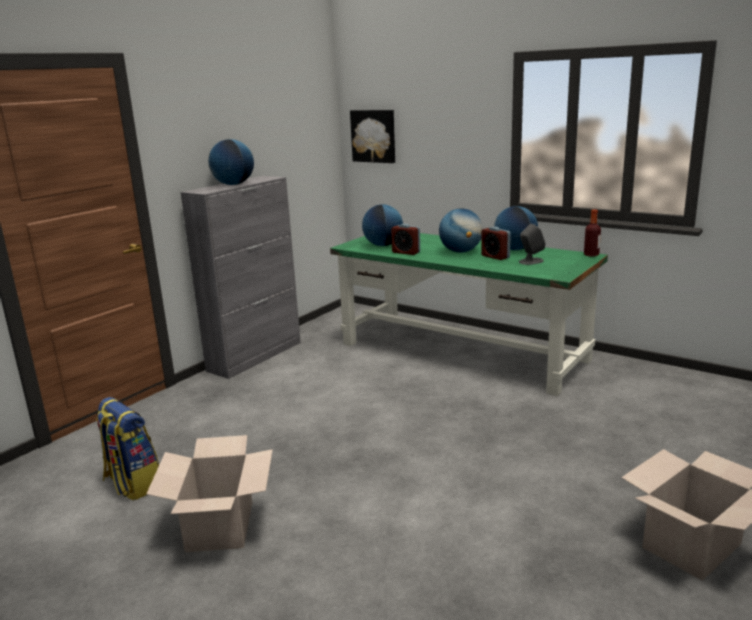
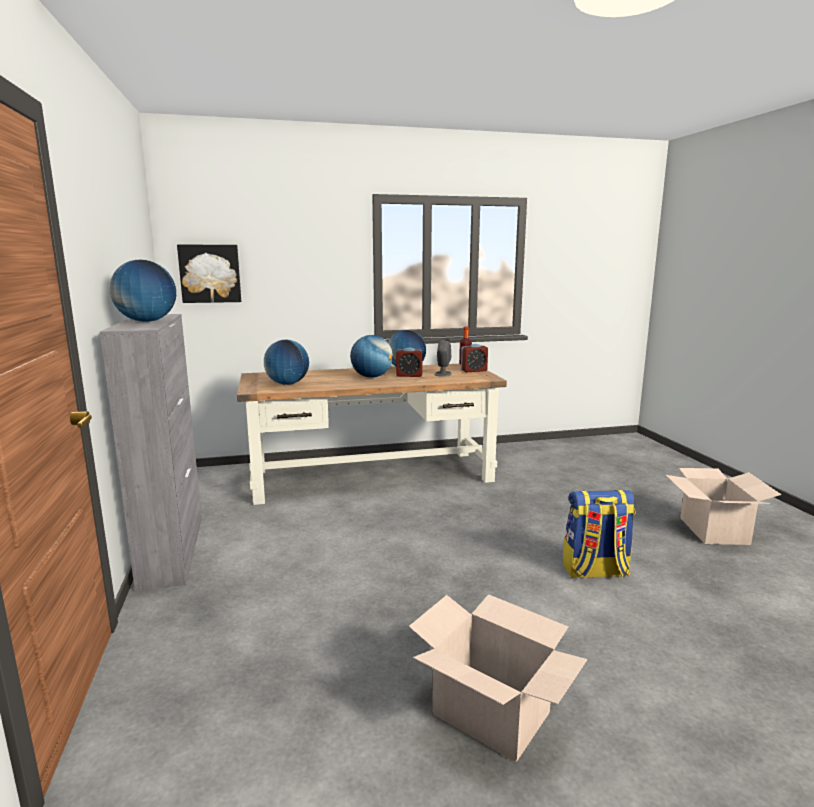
camera: 50 degrees left, 5 degrees down
(132, 484) = (307, 752): backpack -> backpack (595, 571)
(406, 252) = (328, 385): alarm clock -> alarm clock (474, 370)
(462, 351) = (372, 475): green desk -> brown desk

